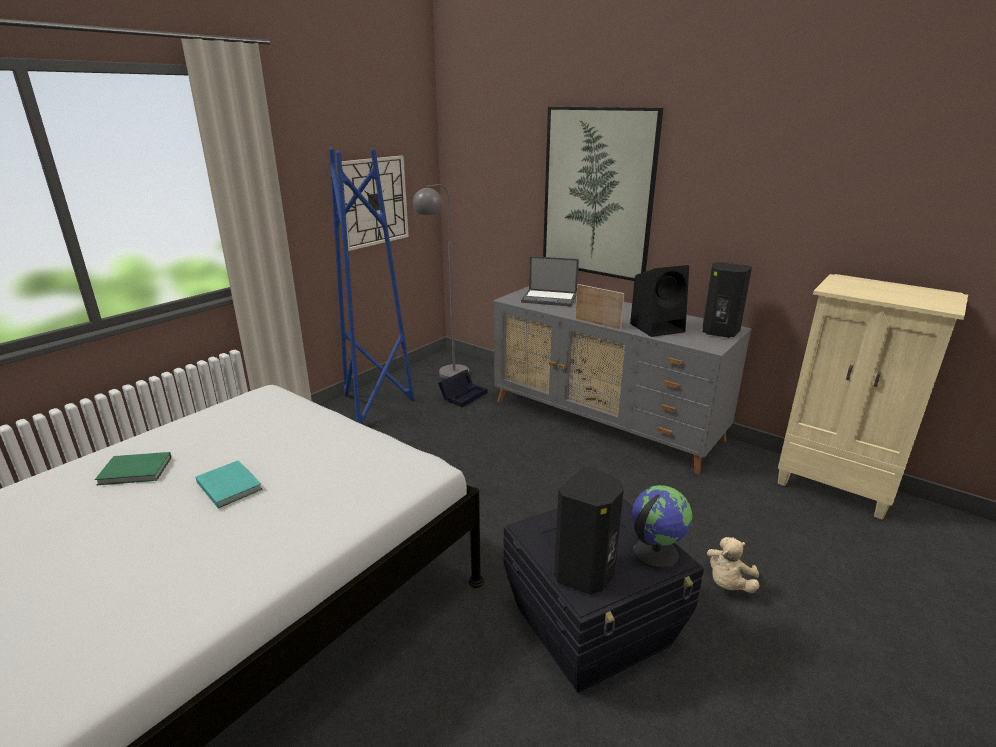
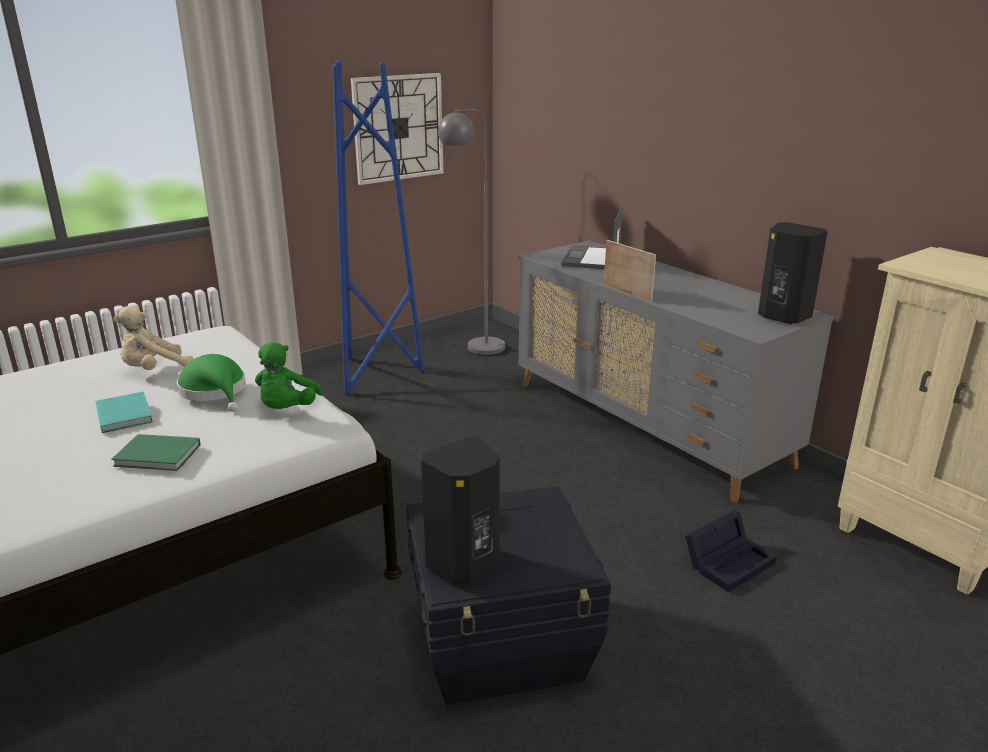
camera: 15 degrees right, 0 degrees up
(137, 471) = (51, 390): green book -> green book (159, 456)
(304, 450) = (215, 391): none -> green hat
(379, 459) = (287, 410): none -> green plush toy
(464, 395) = (485, 373): black storage box -> black storage box (729, 561)
(550, 298) = (591, 259): laptop -> laptop turned 75 degrees clockwise
(597, 194) = (660, 127): picture -> none
(655, 553) = (560, 558): globe -> none
(658, 327) = (703, 304): black speaker -> none
(728, 584) = (697, 631): beige plush toy -> beige plush toy (154, 370)

